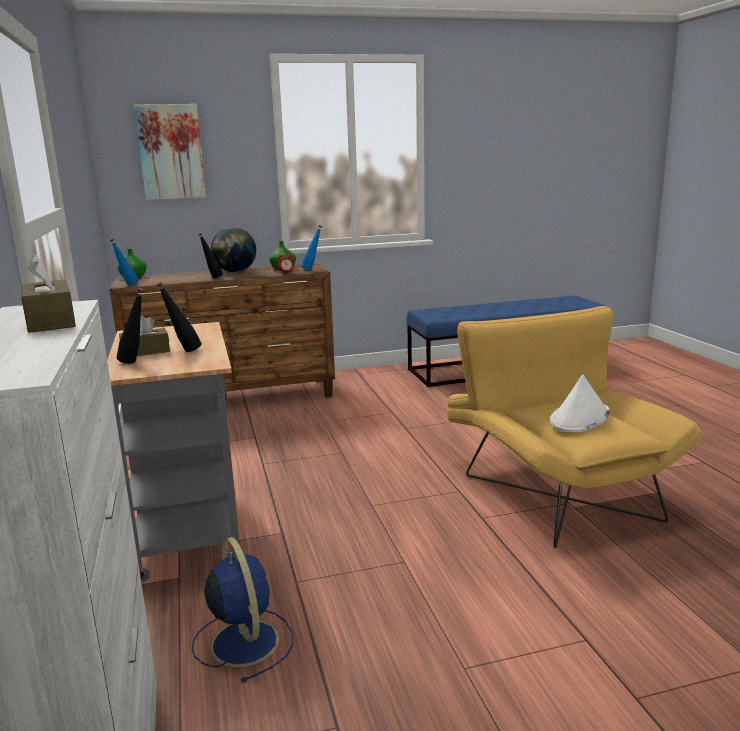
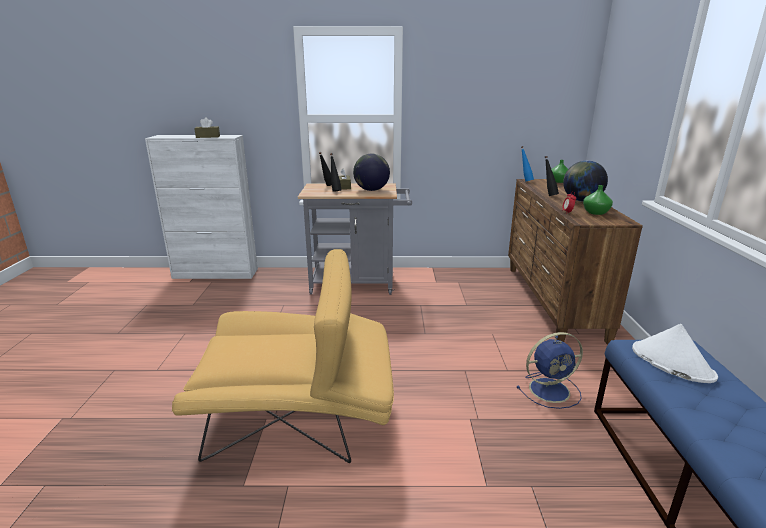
camera: 105 degrees right, 5 degrees up
(171, 152) = (624, 87): picture -> none
(175, 335) = (371, 190): none -> globe
(243, 641) = (256, 292): blue fan -> blue fan (551, 390)
(312, 270) = (587, 220): blue bottle -> none
(579, 418) = (256, 347): white hat -> white hat (671, 362)

